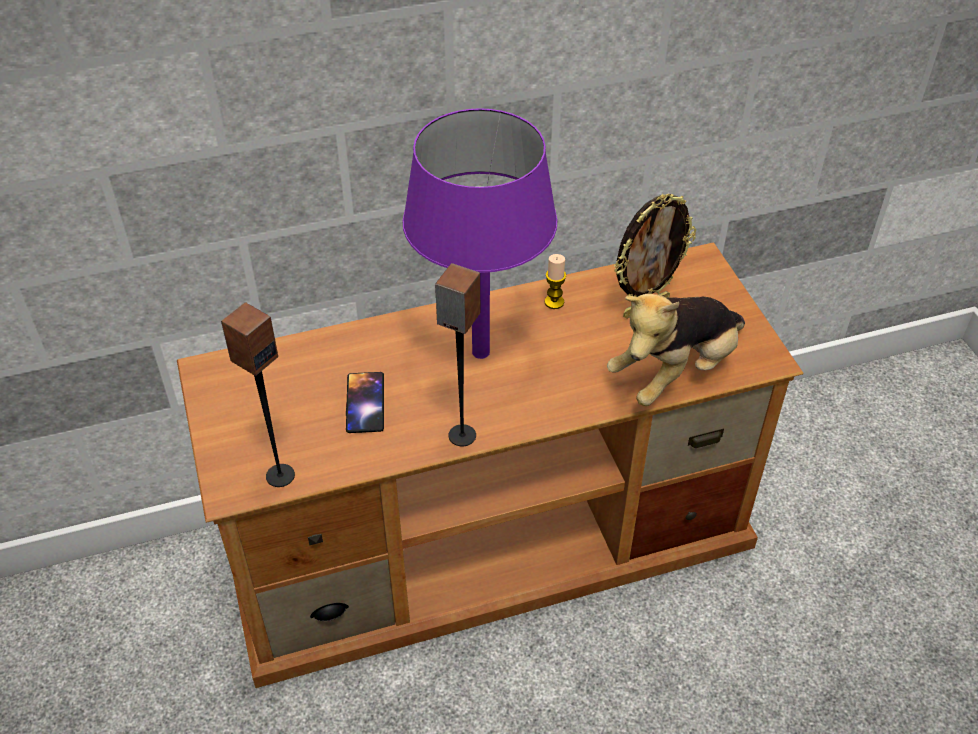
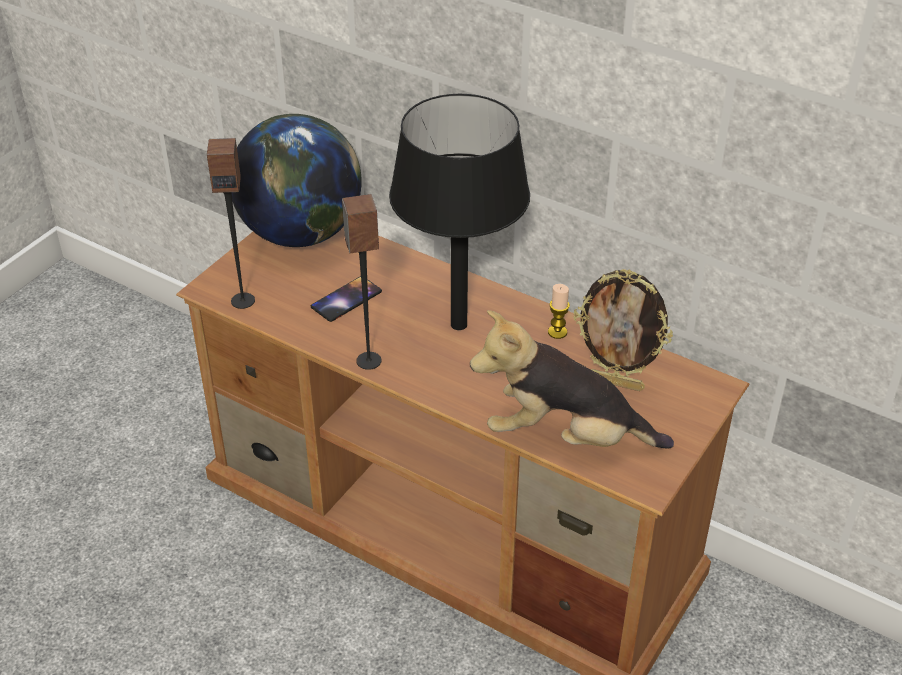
camera: 50 degrees right, 5 degrees down
(237, 380) = (301, 234): none -> globe
(481, 352) = (459, 325): purple table lamp -> black table lamp

